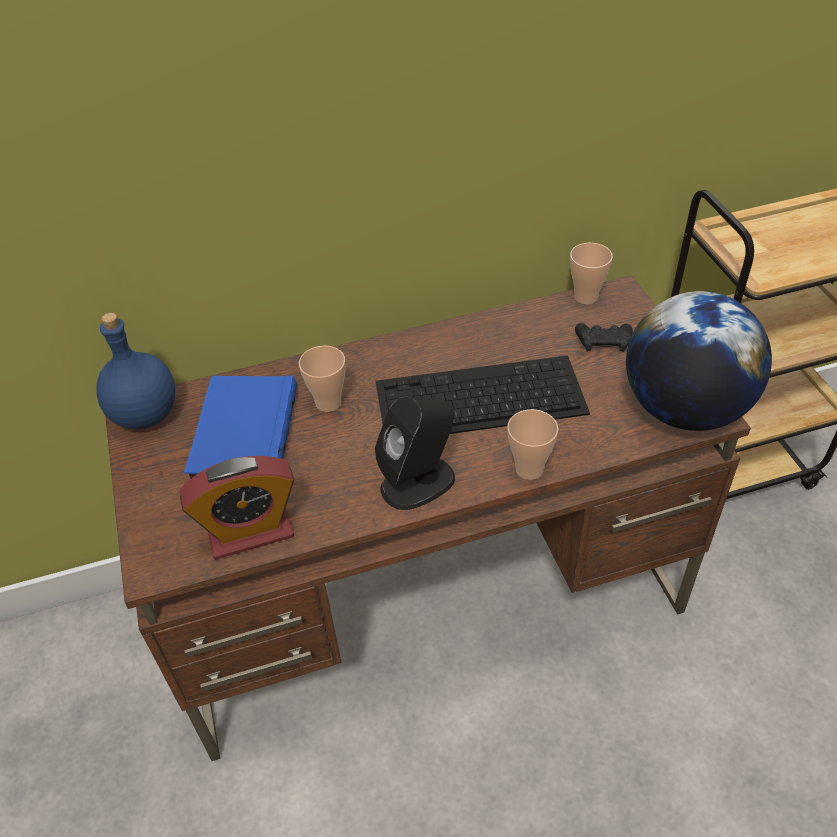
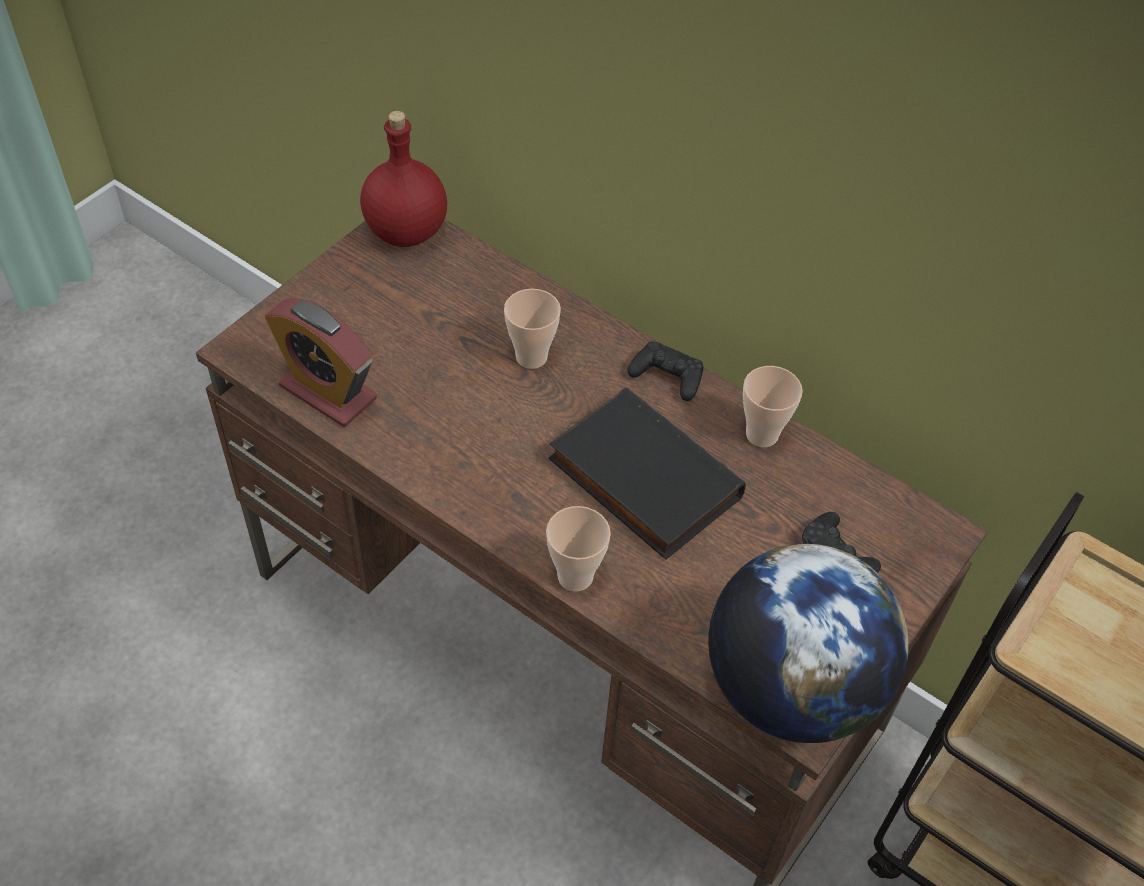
camera: 50 degrees right, 5 degrees up
(146, 415) = (406, 233): blue bottle -> red bottle
(242, 435) = (436, 316): blue book -> none
(407, 346) = (667, 376): none -> black game controller
(418, 482) = (484, 489): black speaker -> none
(478, 399) = (640, 480): keyboard -> black book
(586, 297) = (899, 501): cup -> cup (762, 434)

